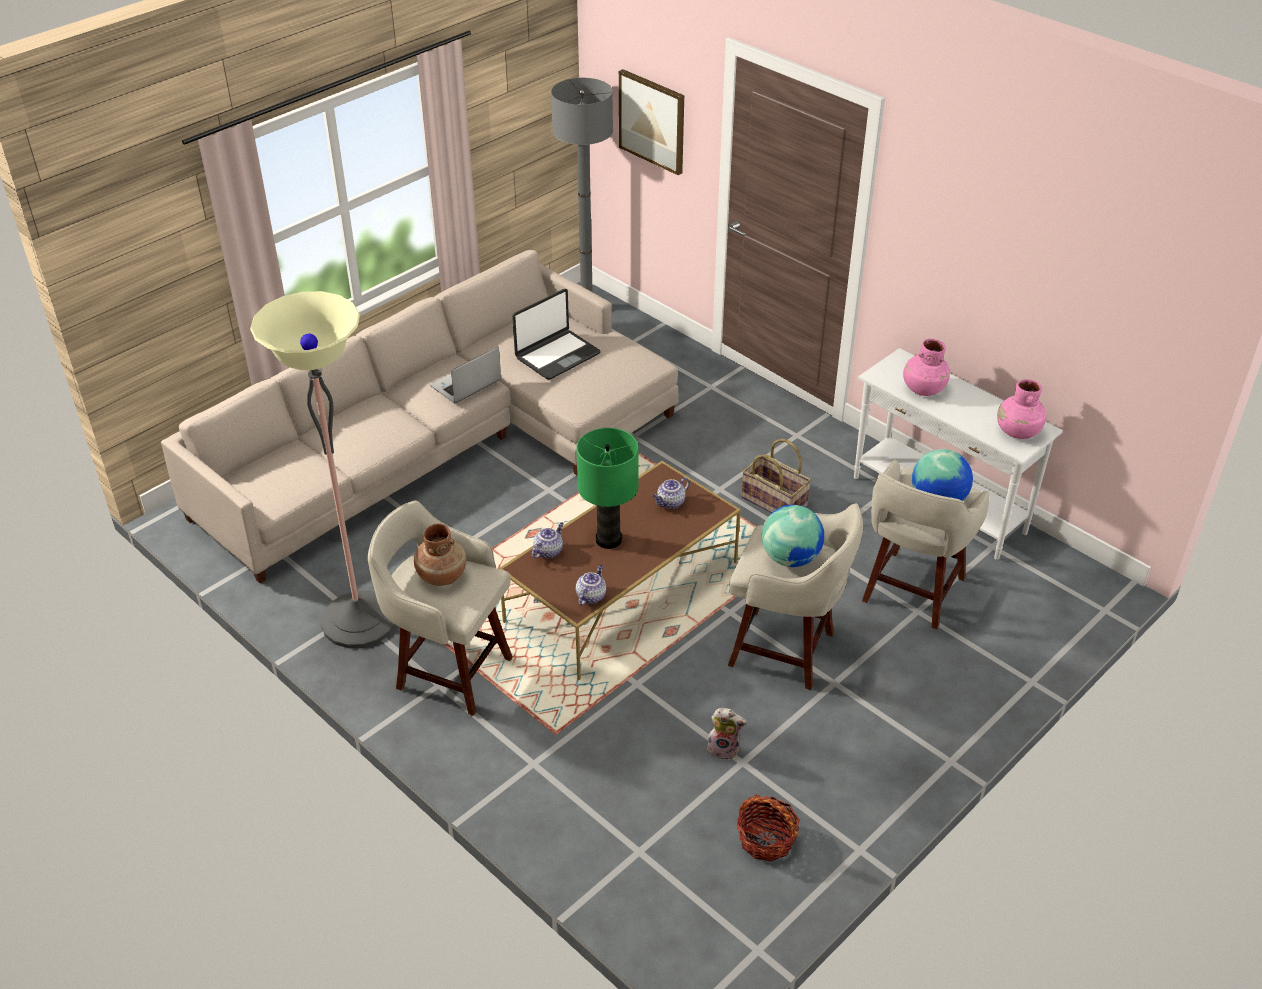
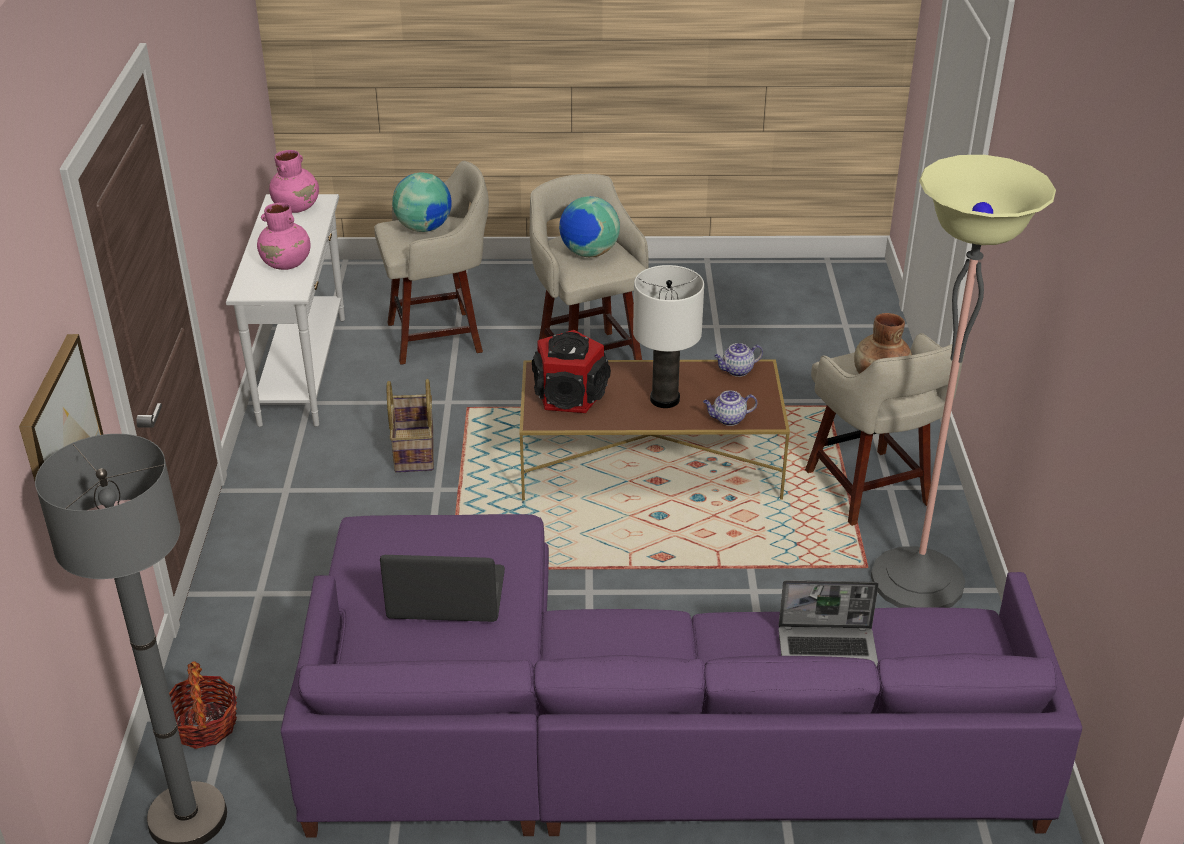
camera: 135 degrees left, 5 degrees down
(445, 442) = (625, 728): beige sofa -> purple sofa
(465, 385) = (595, 632): laptop -> laptop (829, 651)
(609, 539) = (664, 399): green table lamp -> white table lamp
(670, 503) = (570, 396): teapot -> speaker
(724, 748) = (717, 337): plush toy -> none
(766, 839) = (756, 291): basket -> basket (204, 725)

